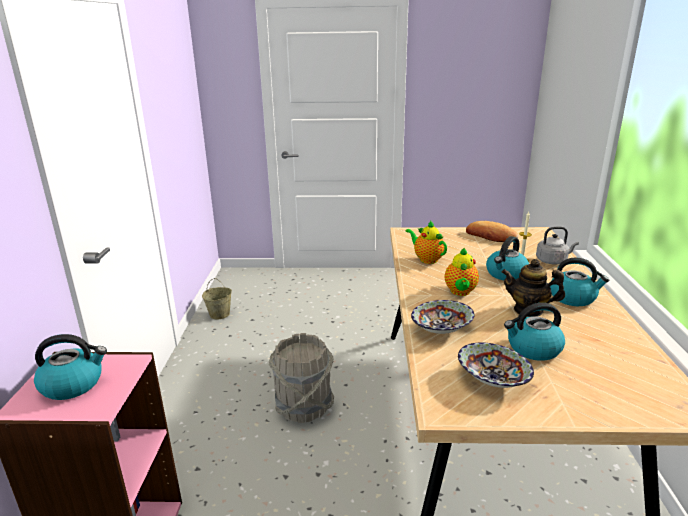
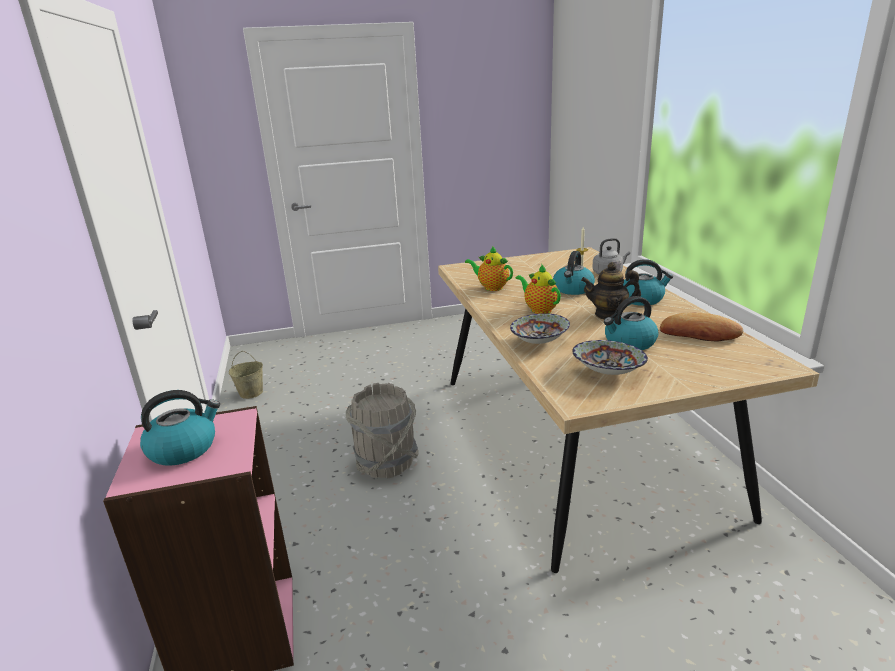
camera: 15 degrees left, 0 degrees up
(460, 292) = (539, 309): teapot -> teapot turned 150 degrees clockwise
(490, 236) = (541, 261): bread -> bread (699, 334)

